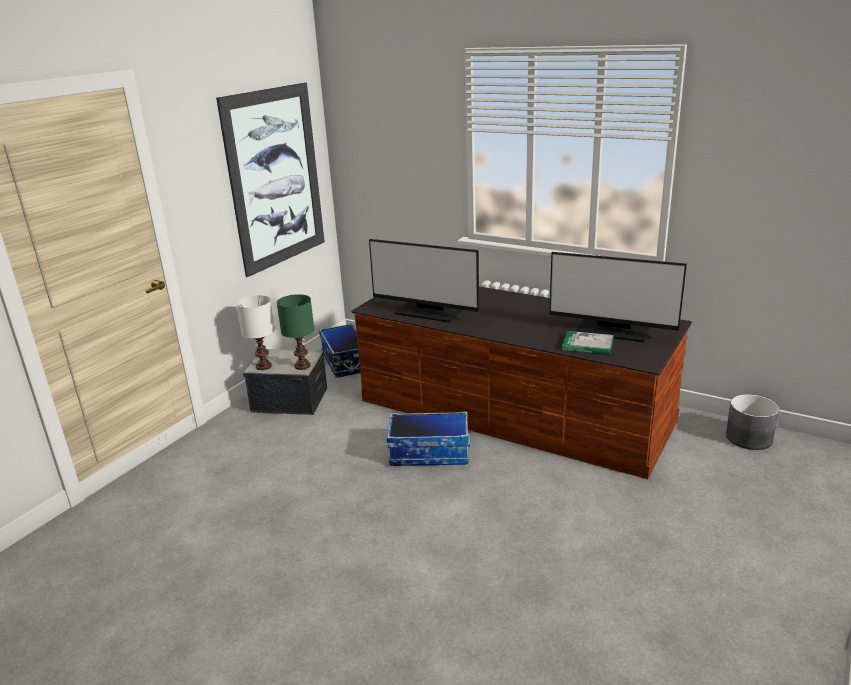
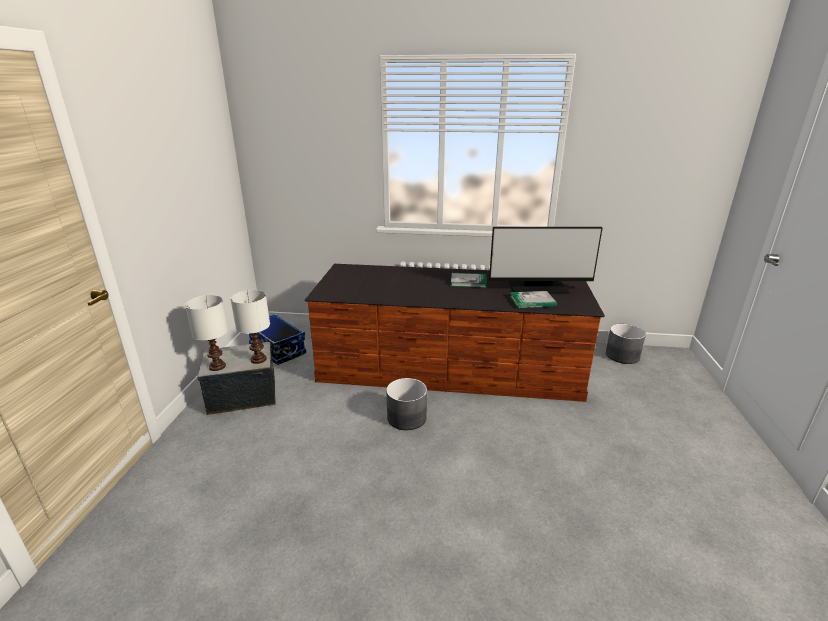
camera: 25 degrees left, 0 degrees up
(275, 178) = (198, 178): picture -> none
(303, 366) = (259, 359): green table lamp -> white table lamp
(428, 312) = (378, 291): monitor -> none
(430, 452) = (407, 417): storage box -> grey planter
(536, 313) = (468, 282): none -> book

